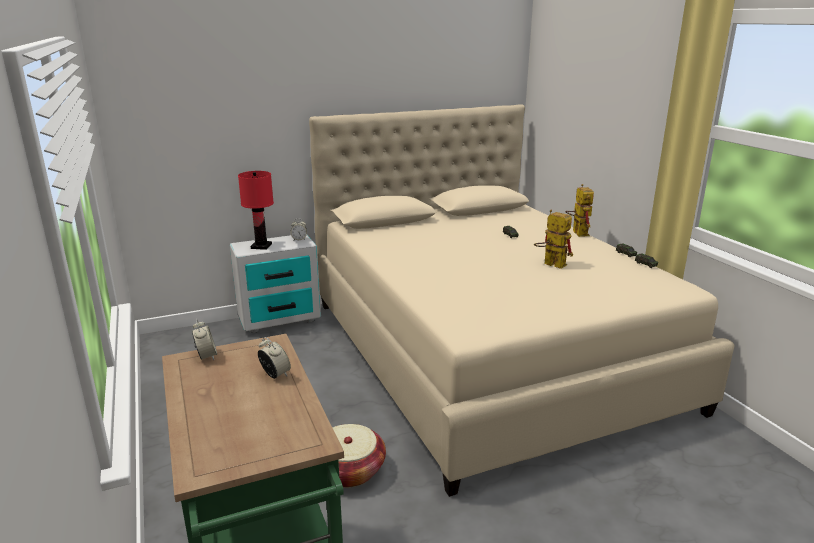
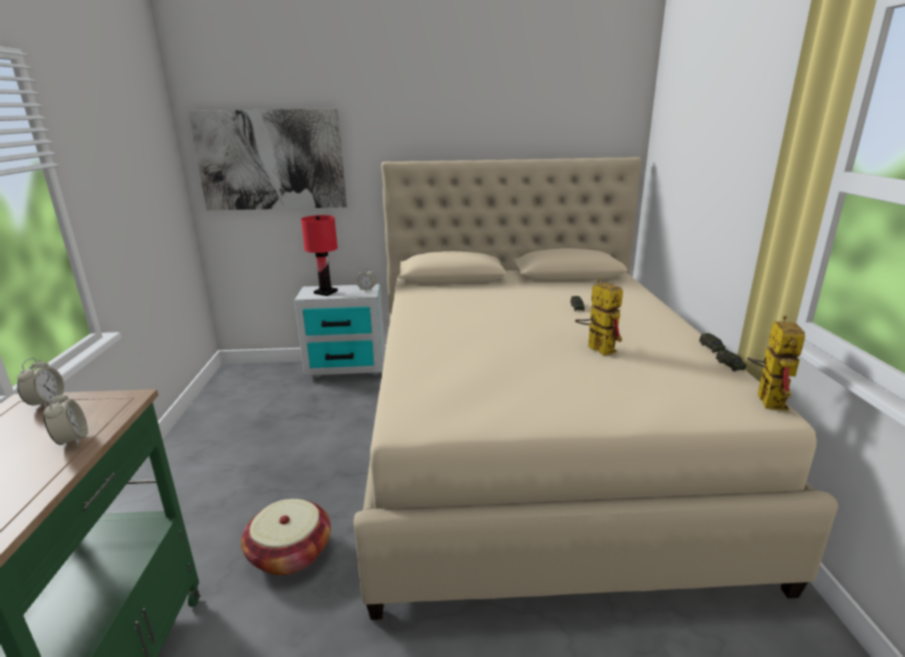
camera: 20 degrees right, 0 degrees up
(197, 119) = (271, 160): none -> picture
(577, 232) = (666, 313): toy robot -> toy robot (765, 398)

